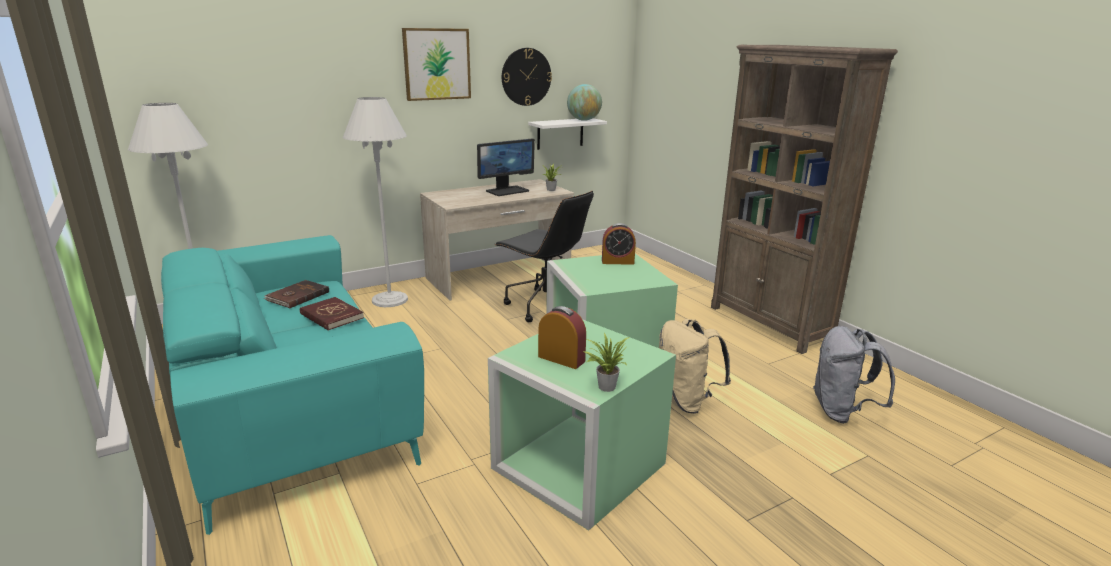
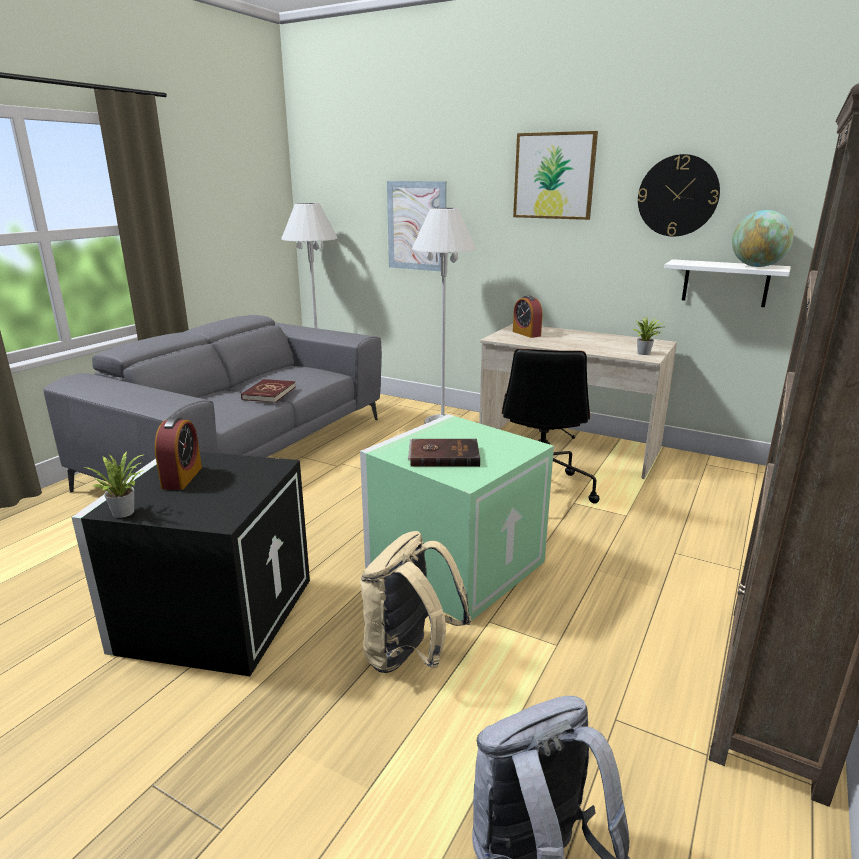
camera: 60 degrees right, 0 degrees up
(289, 398) = (245, 451): turquoise sofa -> grey sofa
(297, 296) = (293, 374): brown book -> brown book (443, 455)
(302, 117) = (417, 226): none -> picture
(507, 191) = (592, 341): monitor -> none
(576, 466) = (214, 612): green storage box -> black storage box
(617, 261) = (500, 445): alarm clock -> alarm clock (526, 334)

